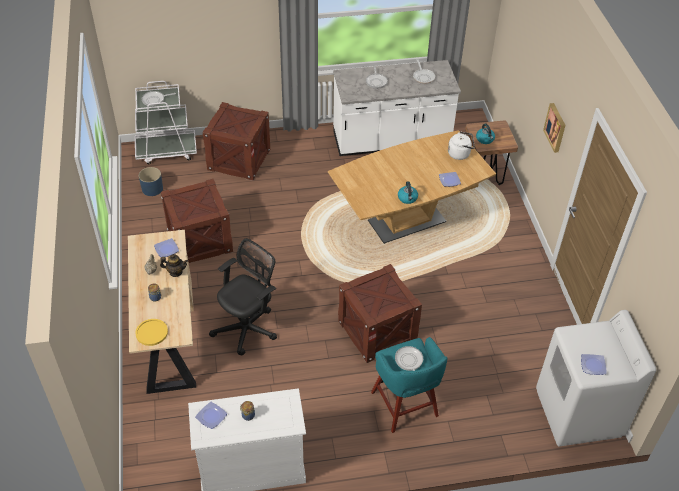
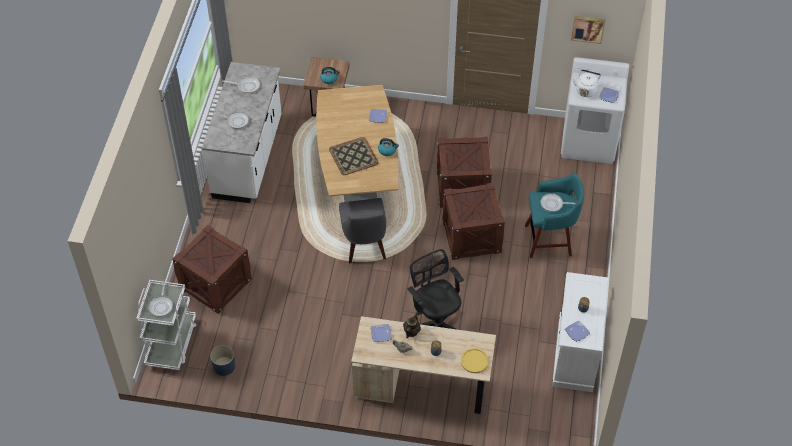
camera: 70 degrees left, 5 degrees up
(200, 240) = (314, 339): crate -> crate (462, 187)
(326, 247) = (364, 245): none -> grey chair
(385, 175) = (353, 156): none -> tray
(460, 154) = (348, 99): white kettle -> white kettle (586, 90)
(556, 127) = (395, 17): picture -> picture (588, 28)

